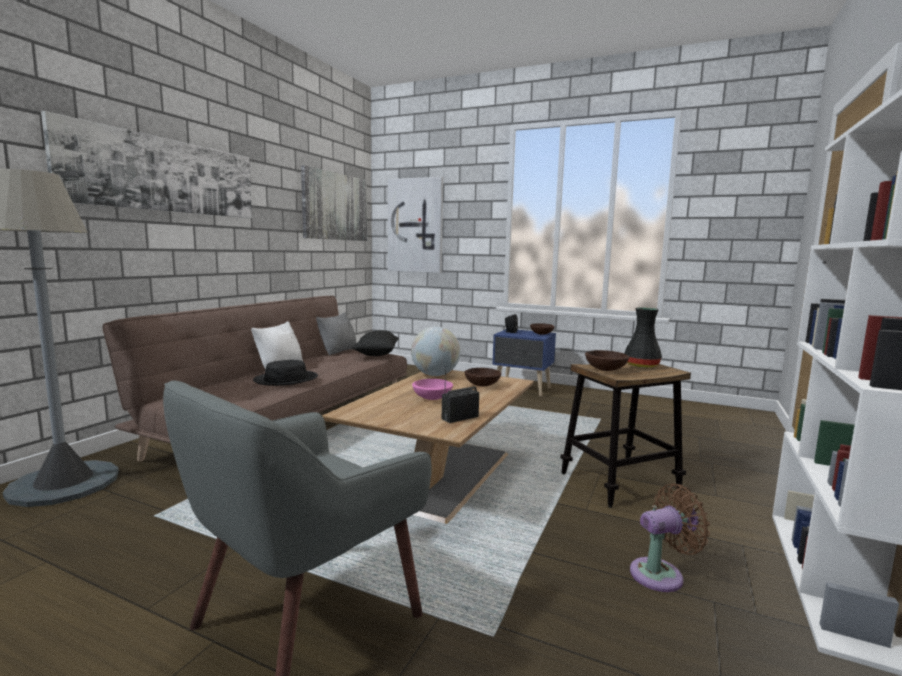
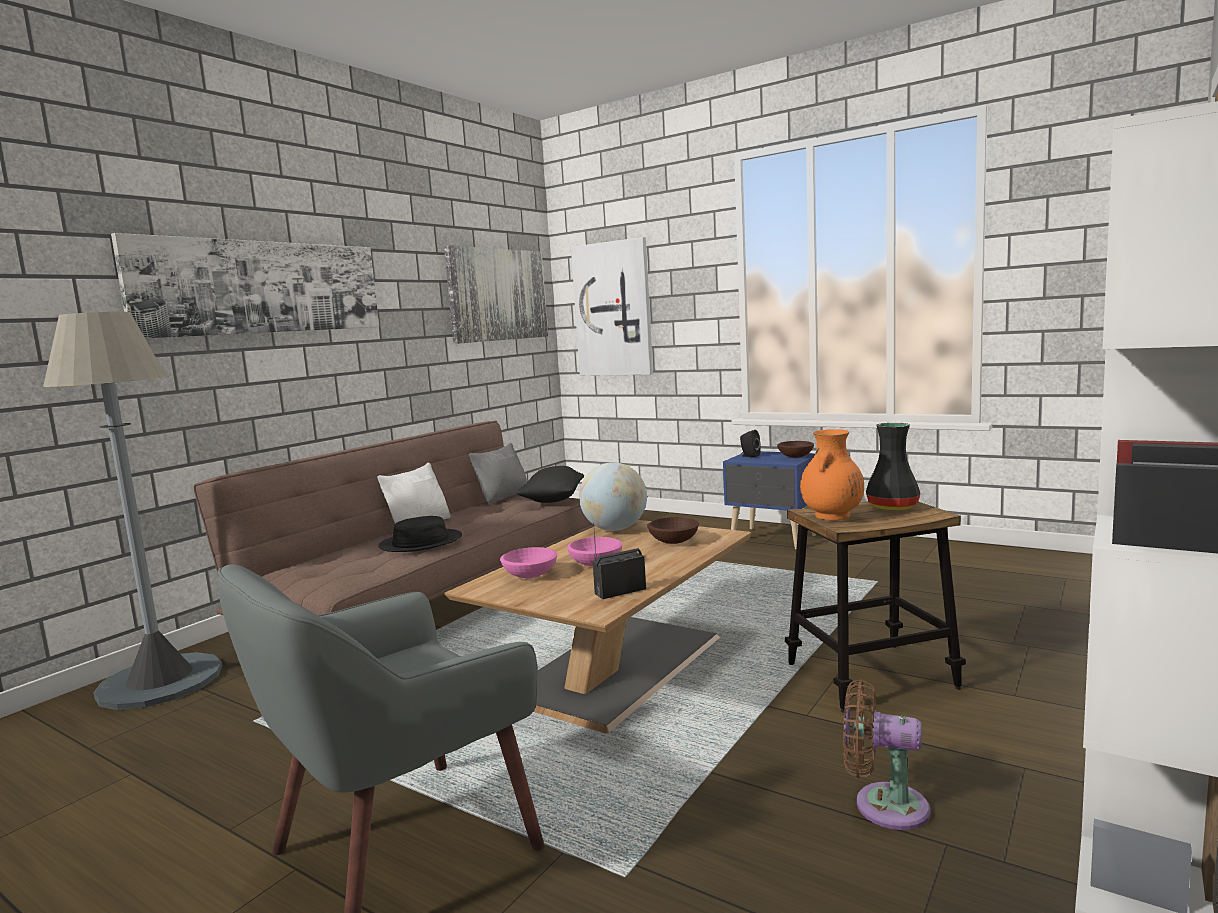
camera: 10 degrees right, 0 degrees up
(385, 404) = (530, 575): none -> pink bowl
(605, 369) = (832, 516): brown bowl -> orange vase
(661, 574) = (883, 805): brown fan -> brown fan turned 150 degrees counterclockwise

